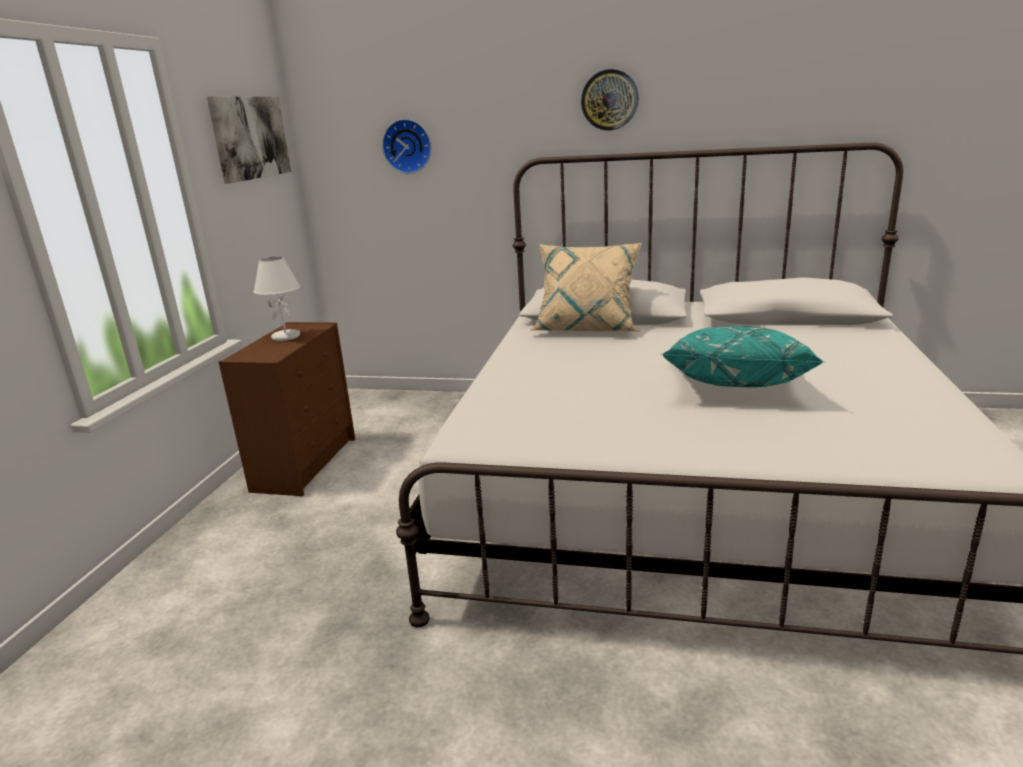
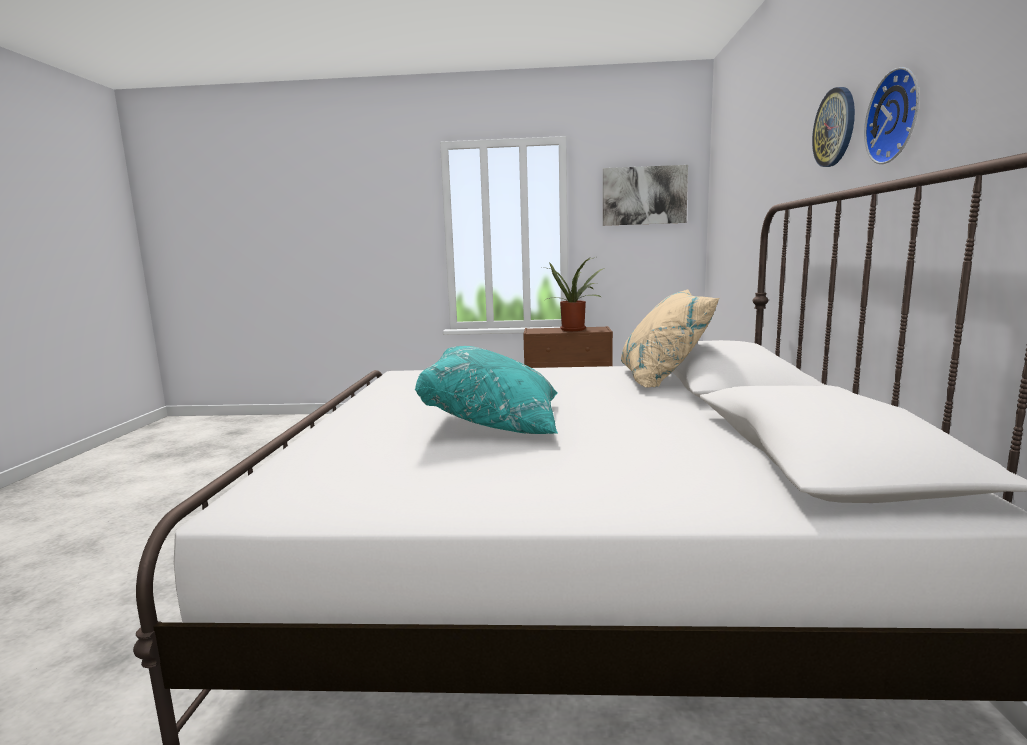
camera: 80 degrees right, 10 degrees down
(286, 337) = (574, 329): white table lamp -> potted plant
(408, 146) = (738, 199): wall clock -> wall clock (897, 116)

